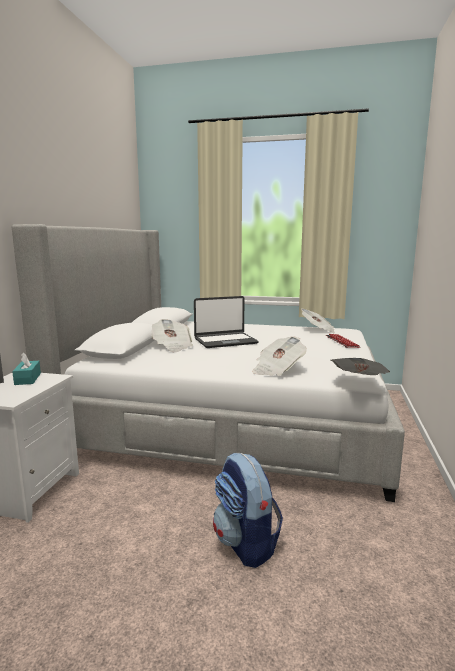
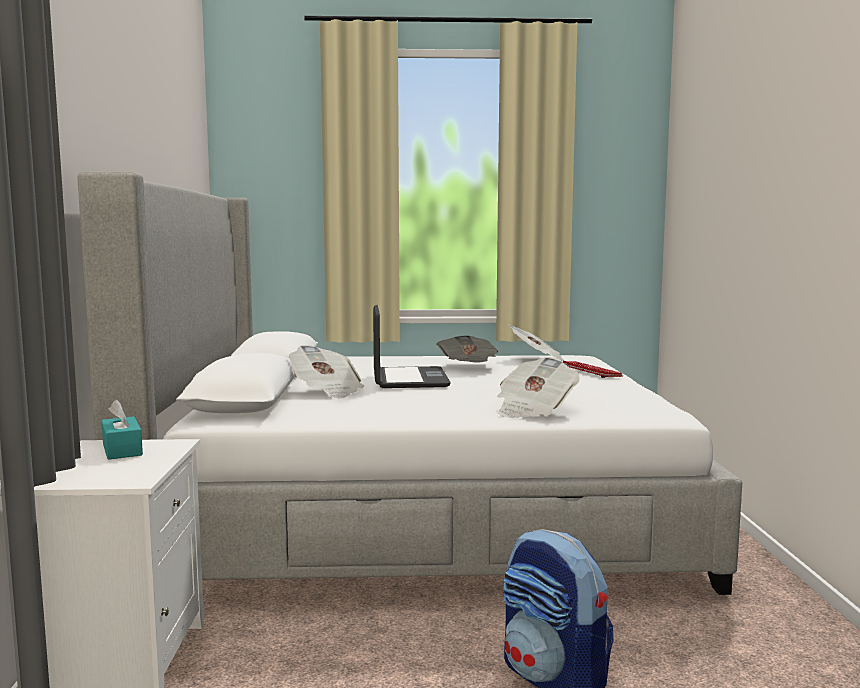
camera: 15 degrees left, 5 degrees down
(225, 341) = (408, 379): laptop -> laptop turned 60 degrees counterclockwise
(359, 382) = (667, 415): newspaper -> newspaper (468, 367)

